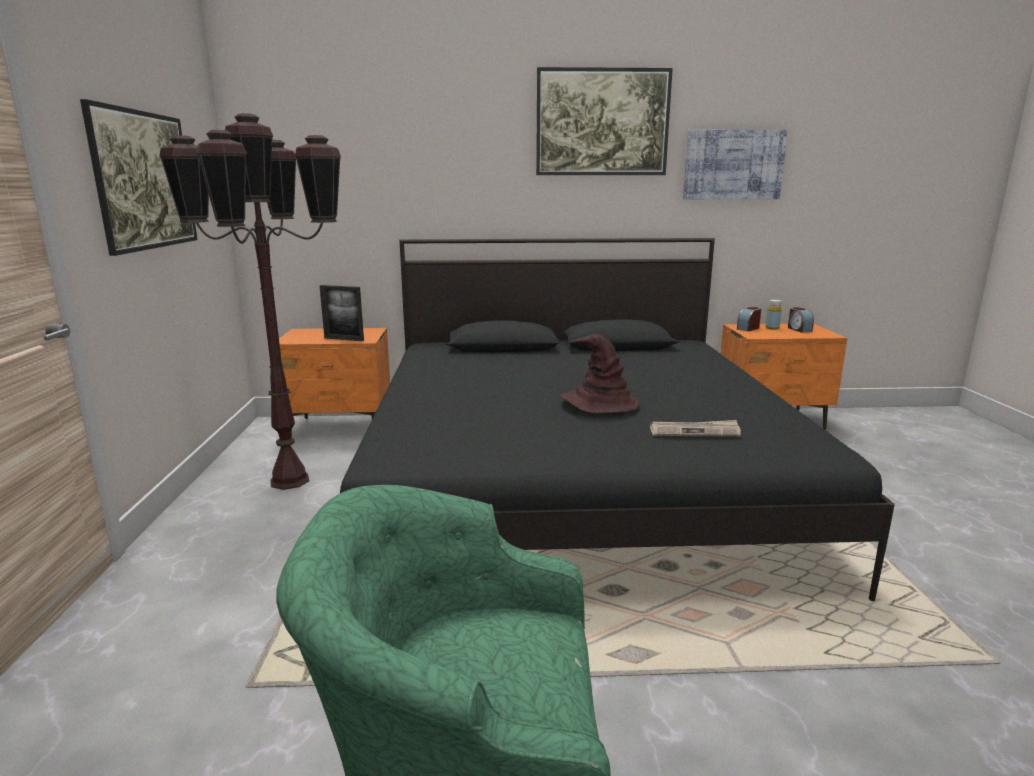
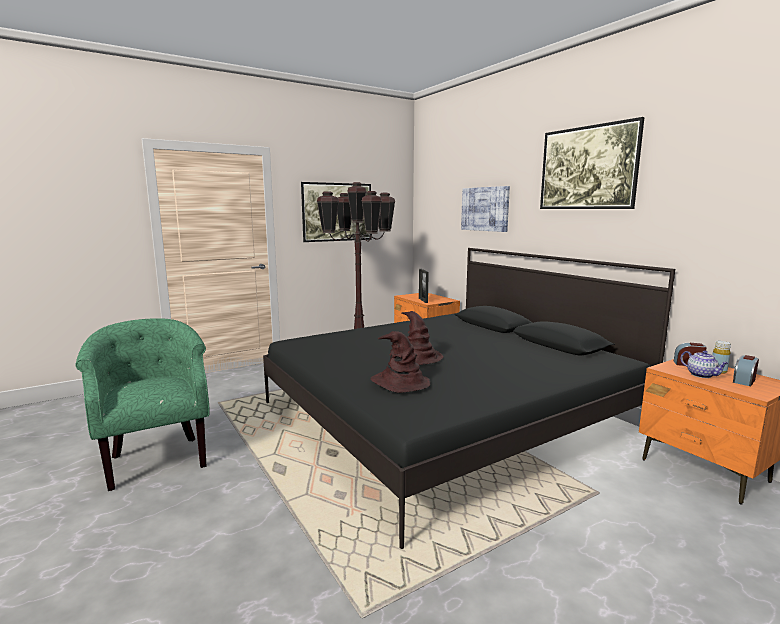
camera: 60 degrees right, 5 degrees down
(695, 431) = (399, 383): newspaper -> brown hat
(733, 165) = (702, 199): picture -> picture (485, 209)
(779, 333) = (702, 375): none -> teapot

